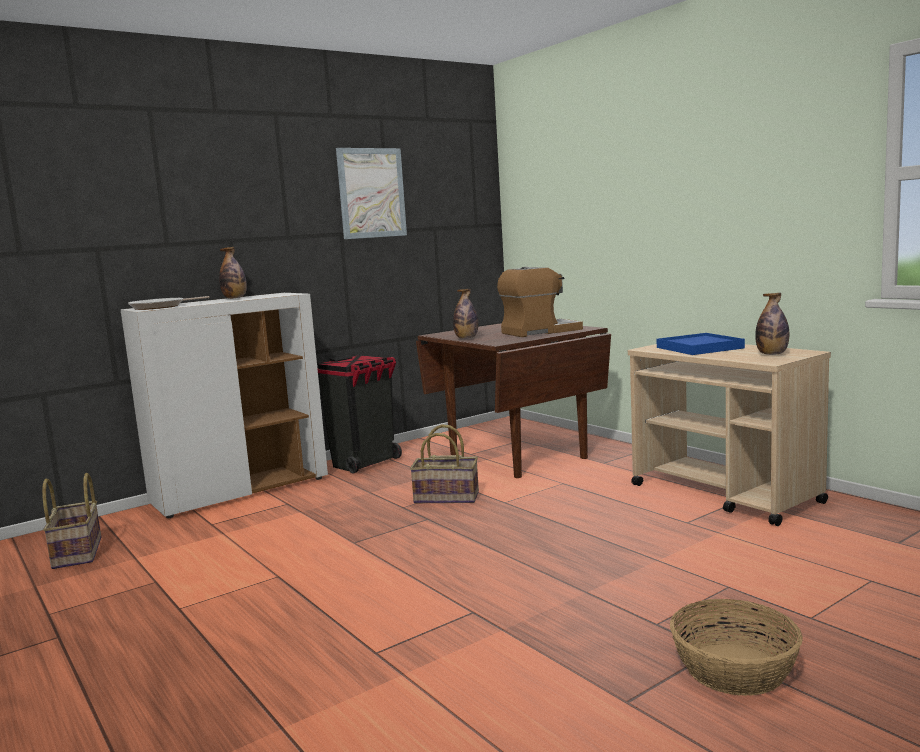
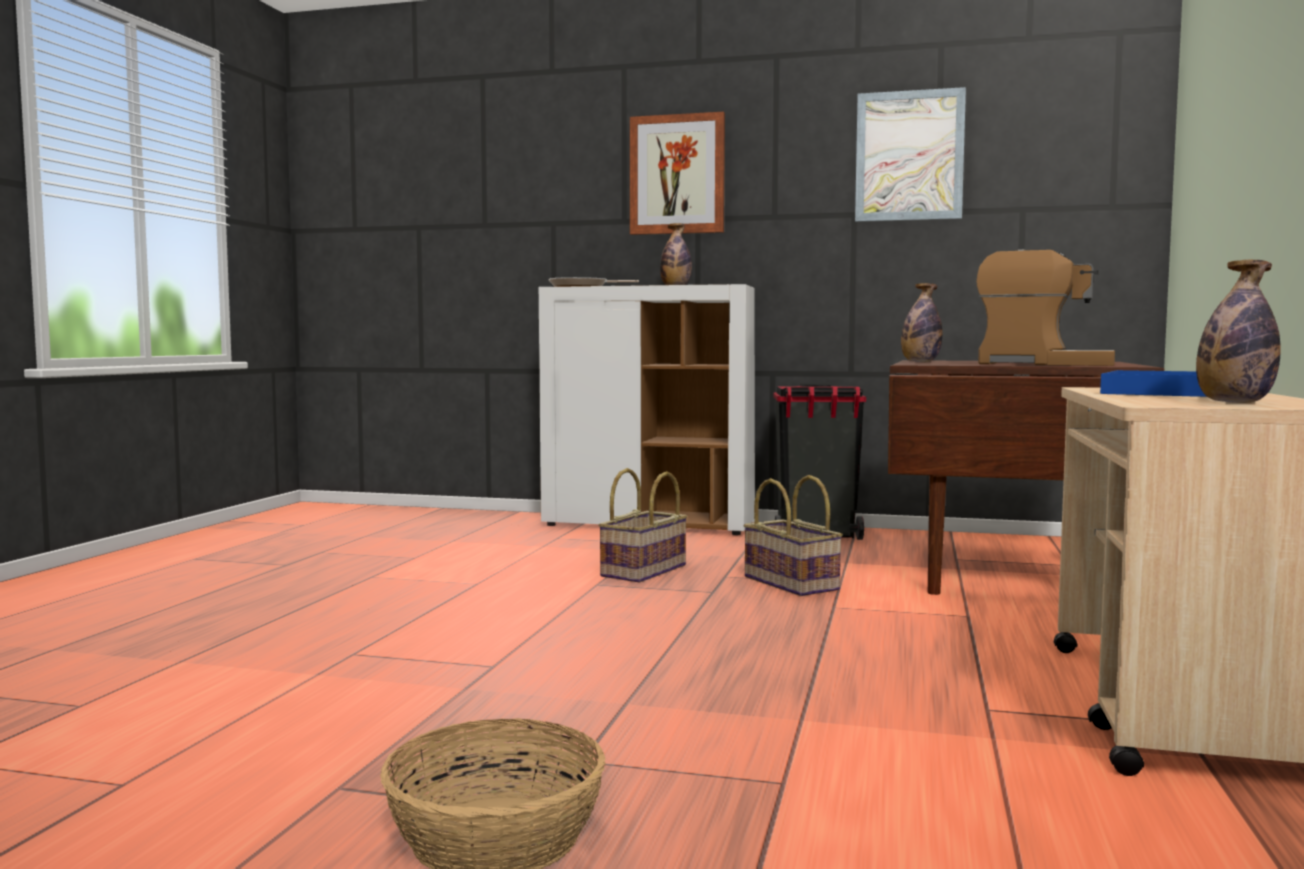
camera: 50 degrees right, 5 degrees down
(78, 553) = (439, 527): basket -> basket (645, 571)
(210, 205) = (677, 175): none -> picture

